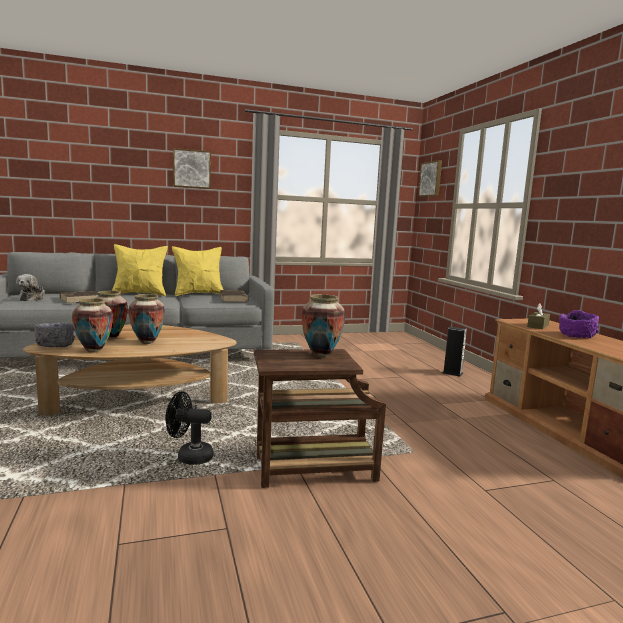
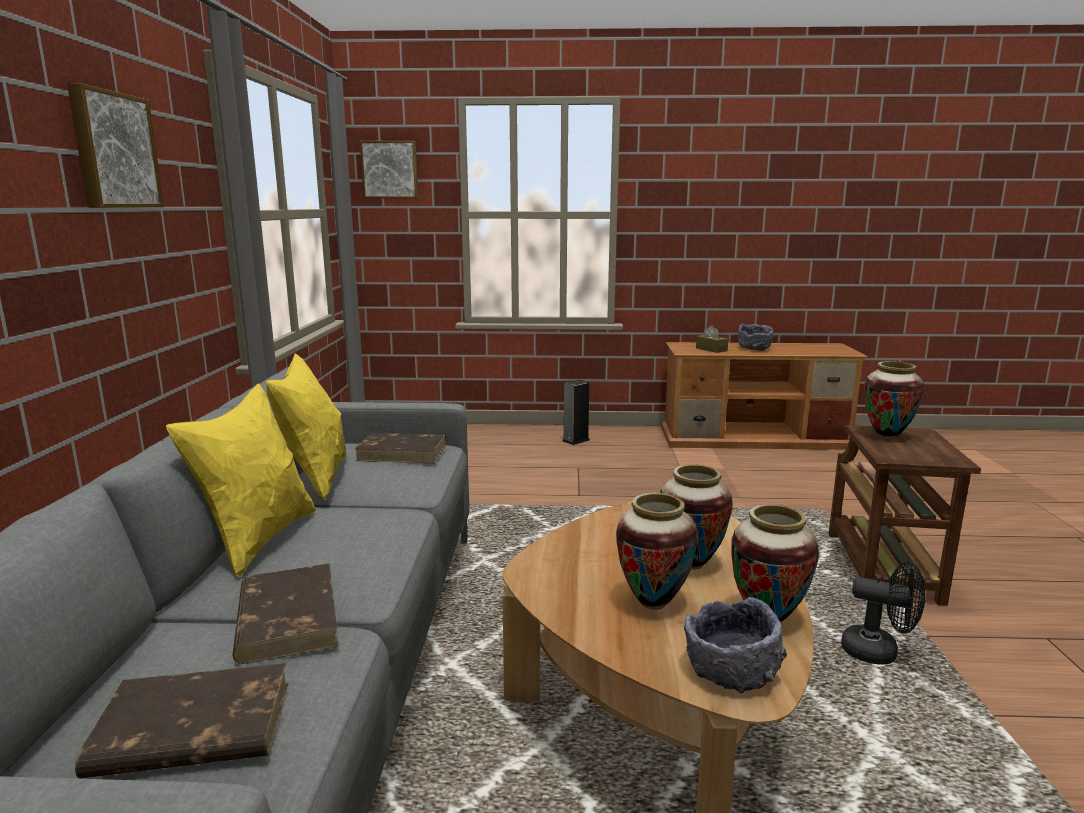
camera: 70 degrees left, 5 degrees up
(32, 298) = (191, 729): plush toy -> brown book
(189, 457) = (879, 652): black fan -> black fan turned 90 degrees counterclockwise
(576, 336) = (754, 348): purple bowl -> grey bowl

